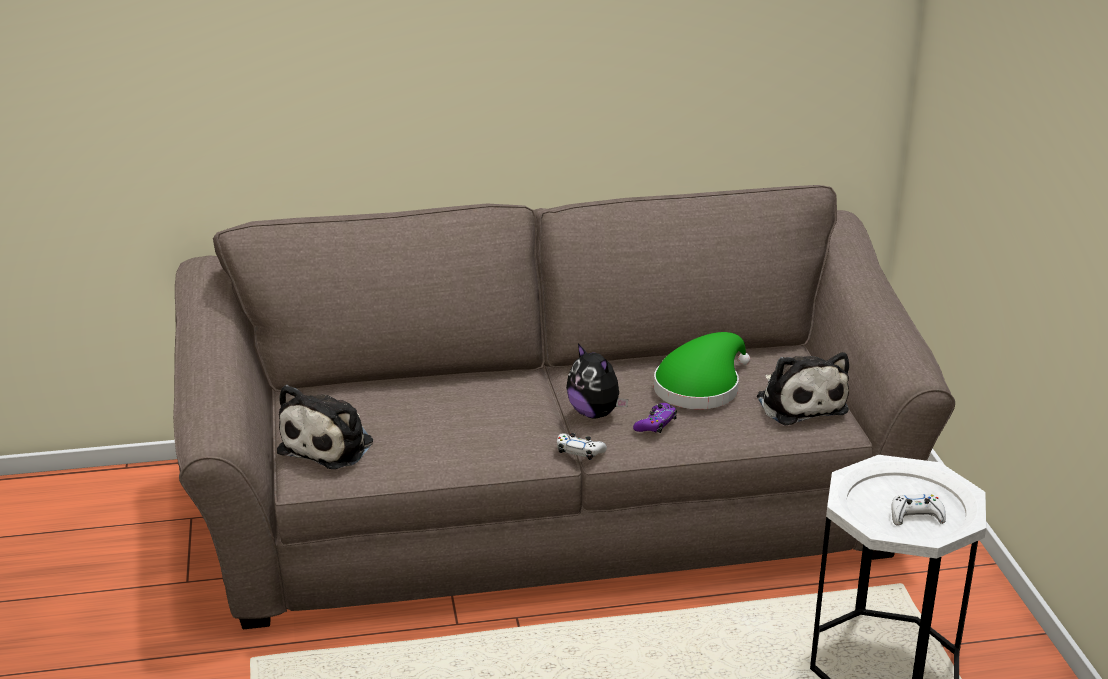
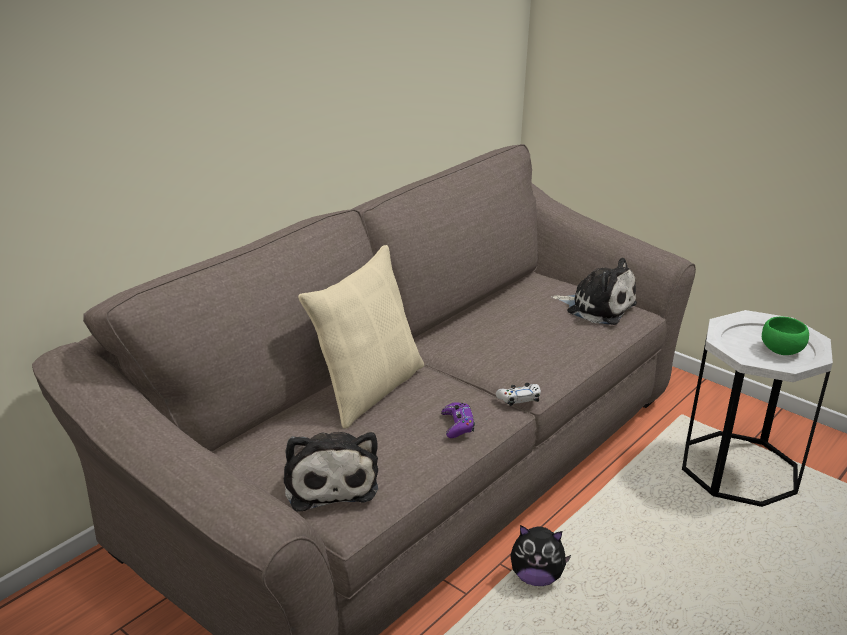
camera: 40 degrees left, 0 degrees up
(460, 390) = (368, 389): none -> beige pillow
(595, 413) = (487, 366): plush toy -> plush toy (536, 577)
(655, 424) = (540, 357): purple game controller -> purple game controller (457, 425)
(700, 387) = (528, 320): green hat -> none
(916, 516) = (780, 349): white game controller -> green bowl

